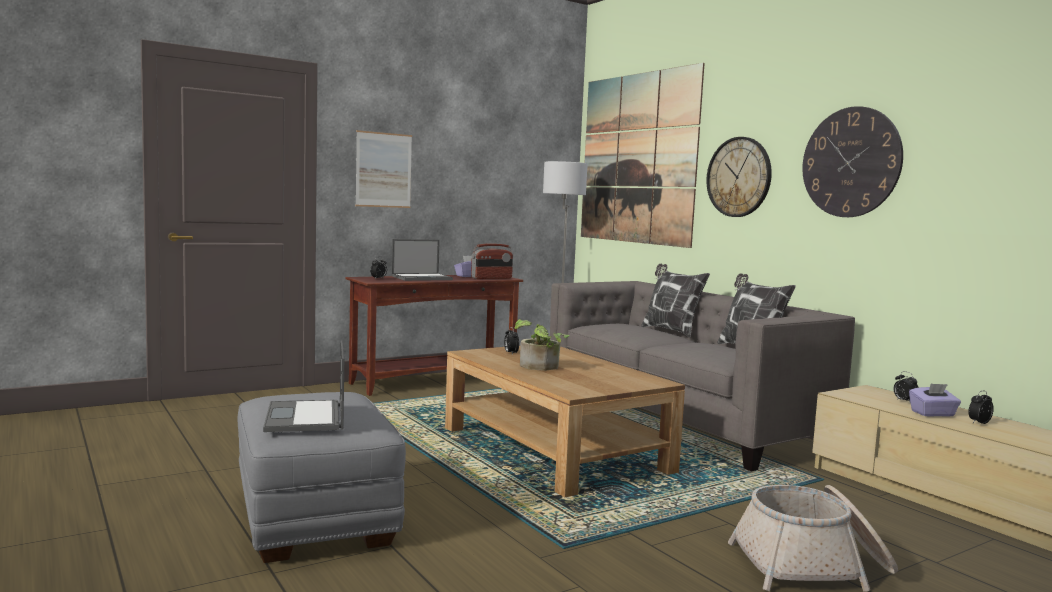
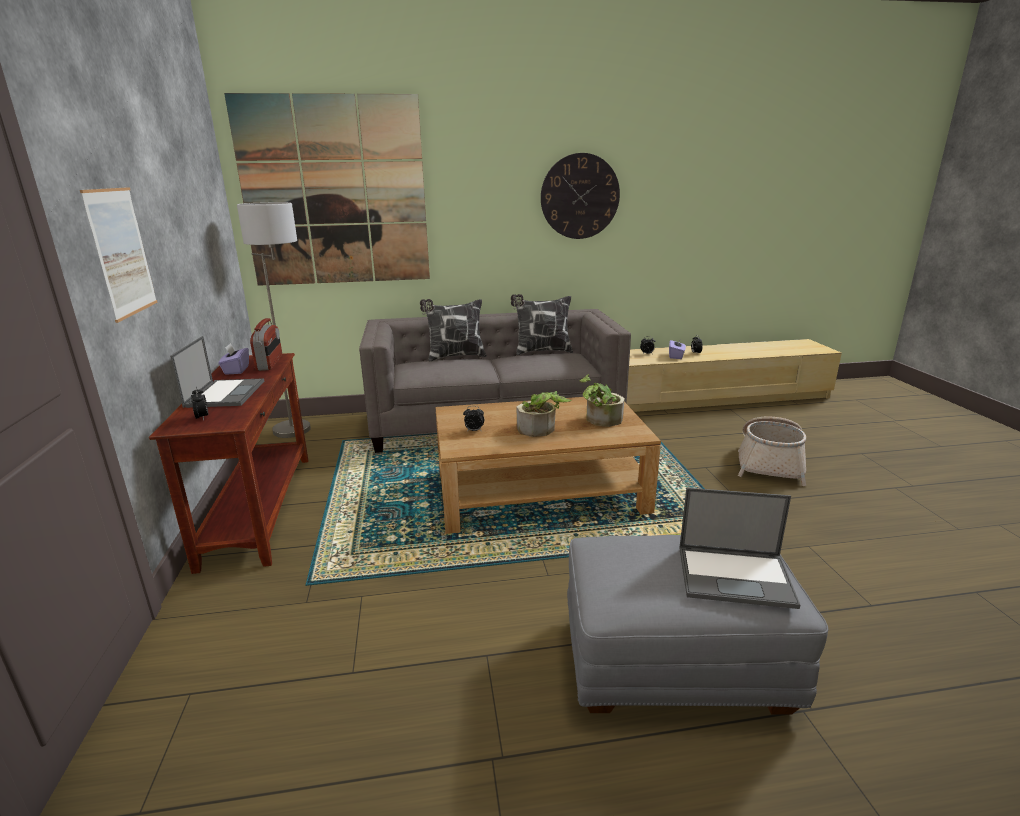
camera: 65 degrees left, 15 degrees up
(591, 381) = (600, 420): none -> potted plant
(739, 177) = (475, 210): wall clock -> none

